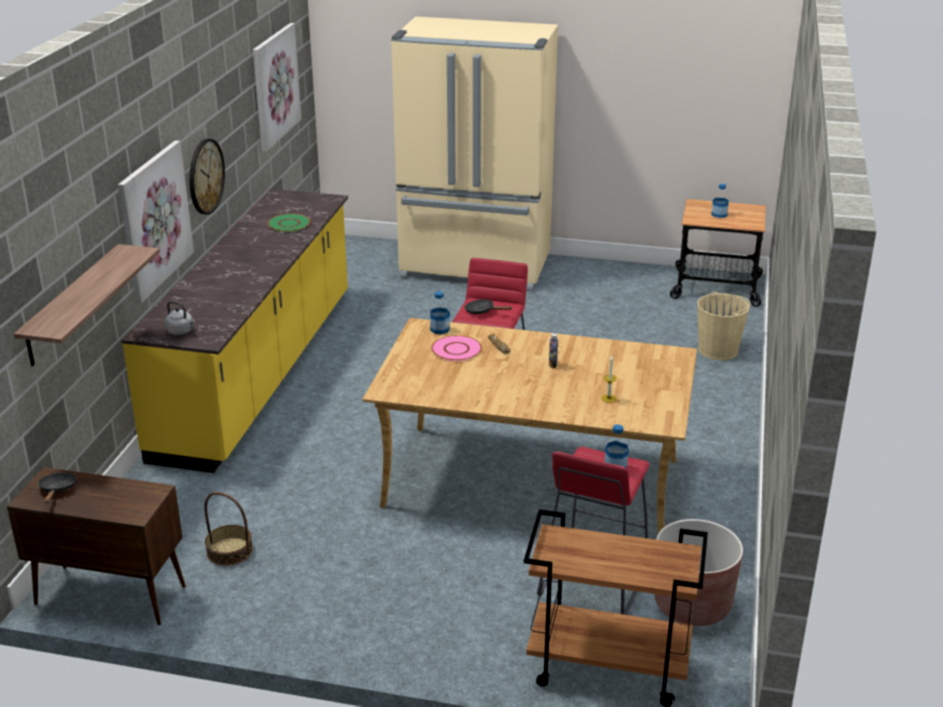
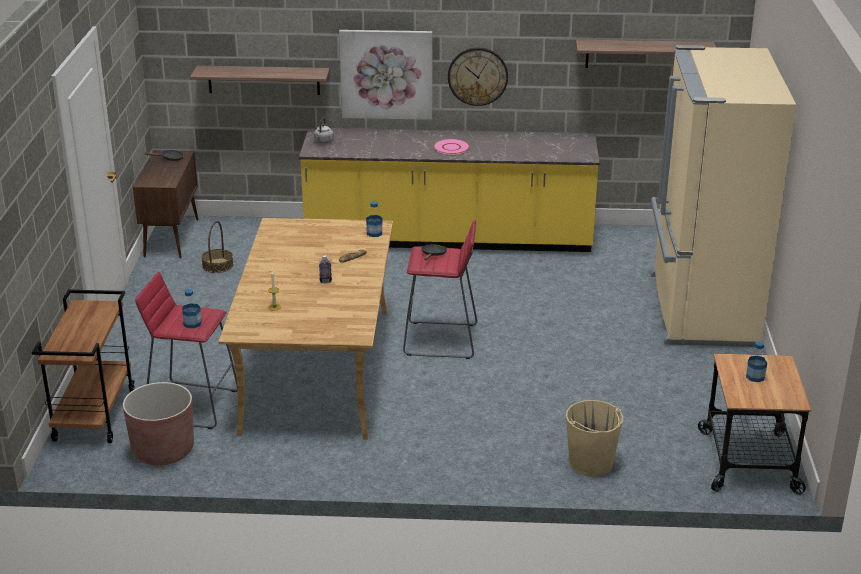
camera: 80 degrees right, 0 degrees up
(275, 86) = (643, 54): picture -> shelf
(289, 224) = (523, 148): green plate -> none
(457, 349) = (342, 242): pink plate -> pink plate (451, 147)

